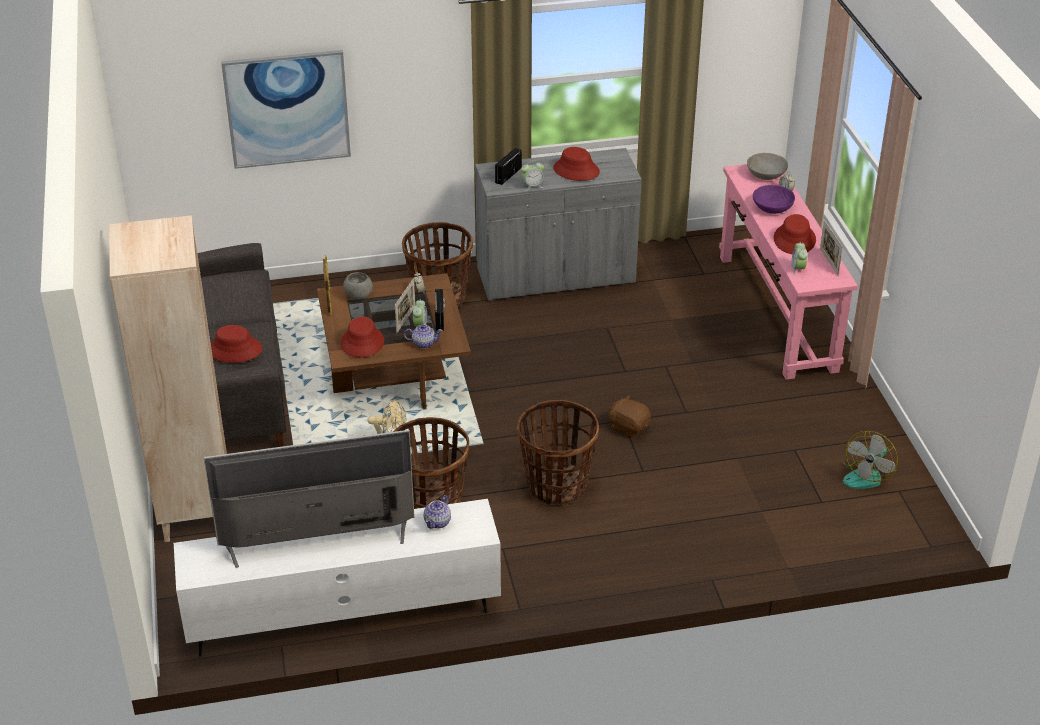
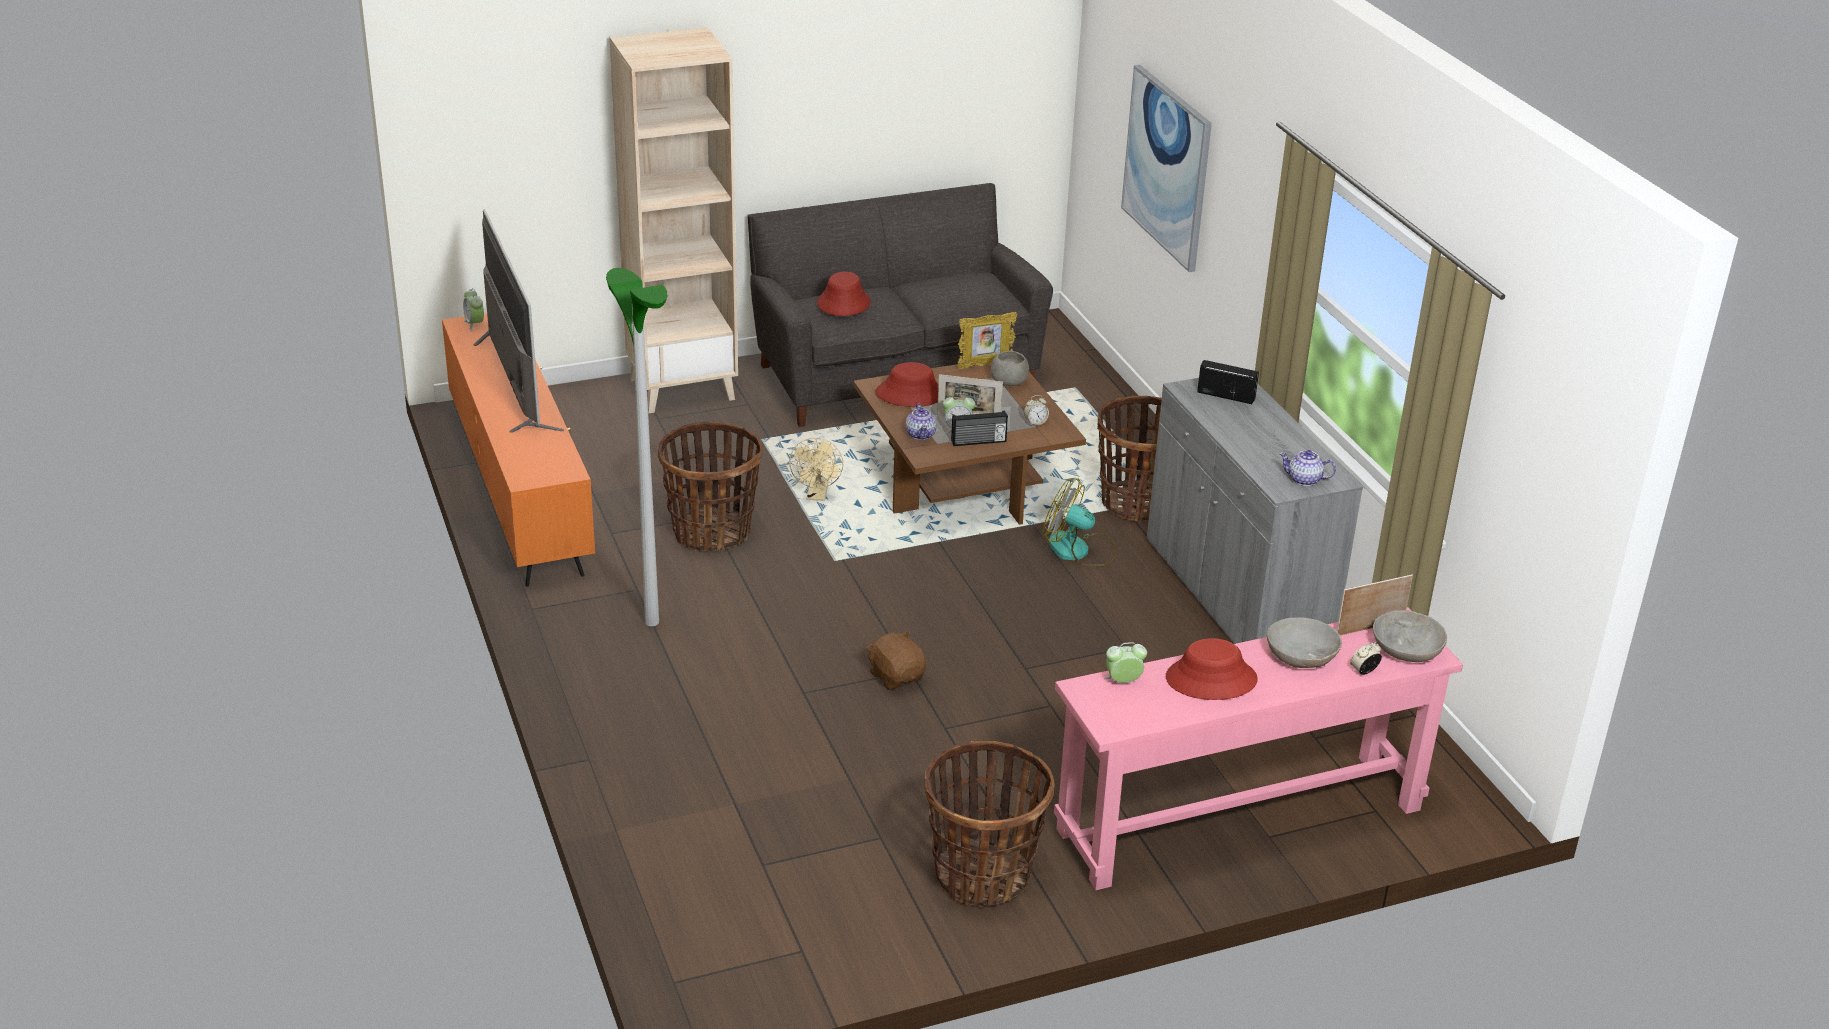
camera: 80 degrees right, 5 degrees down
(343, 615) = (521, 494): white tv stand -> orange tv stand
(438, 522) = (546, 450): teapot -> teapot (1305, 480)
(532, 186) = (1206, 415): alarm clock -> alarm clock (474, 324)
(547, 541) = (652, 622): none -> floor lamp
(556, 486) = (761, 622): basket -> basket (982, 875)
(576, 170) = (1269, 447): red hat -> none
(628, 427) = (896, 676): brown plush toy -> brown plush toy turned 60 degrees counterclockwise
(772, 207) = (1301, 656): purple bowl -> grey bowl
(829, 262) = (1157, 714): picture frame -> picture frame (1370, 628)
(866, 474) = (835, 915): fan -> fan (1078, 550)

